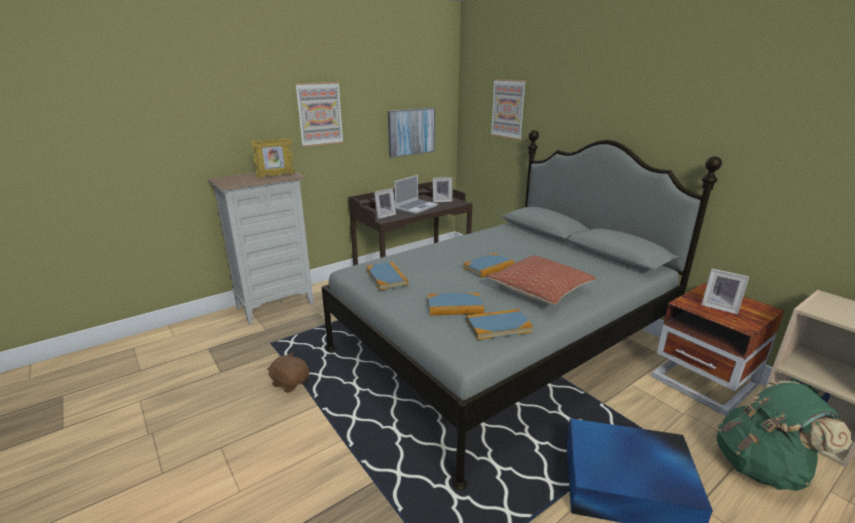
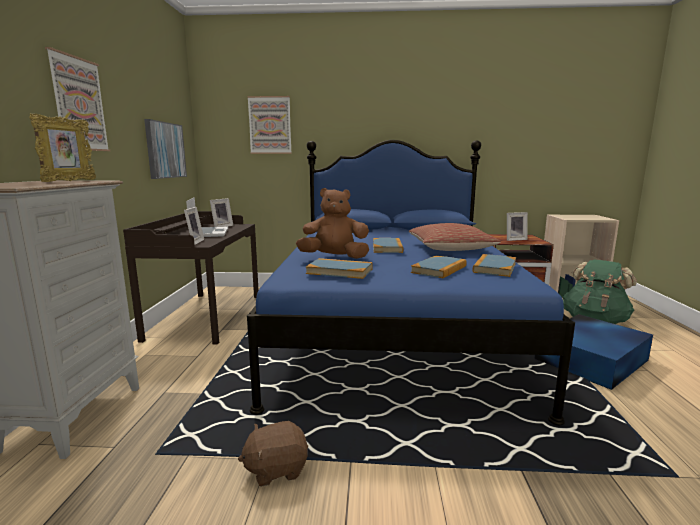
camera: 50 degrees left, 10 degrees down
(423, 263) = (334, 258): none -> brown plush toy
(500, 348) = (394, 333): grey bed -> blue bed

